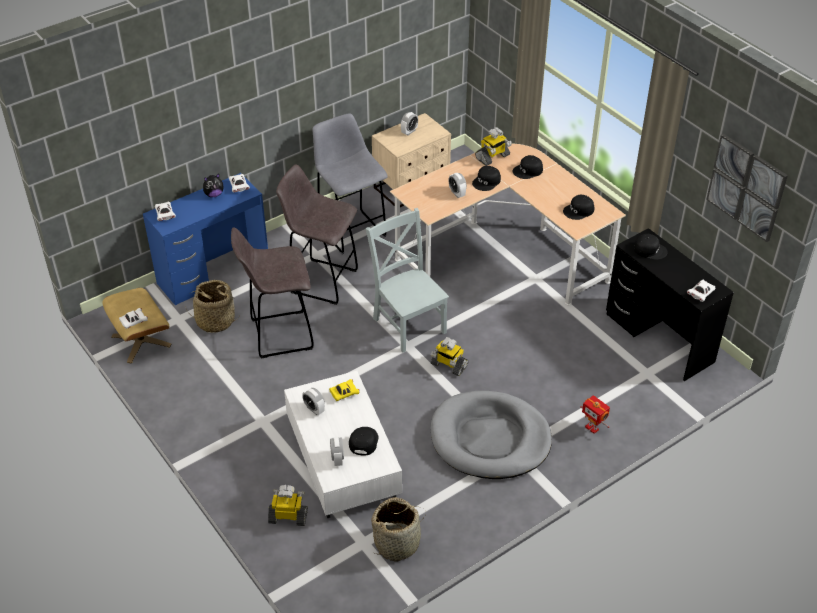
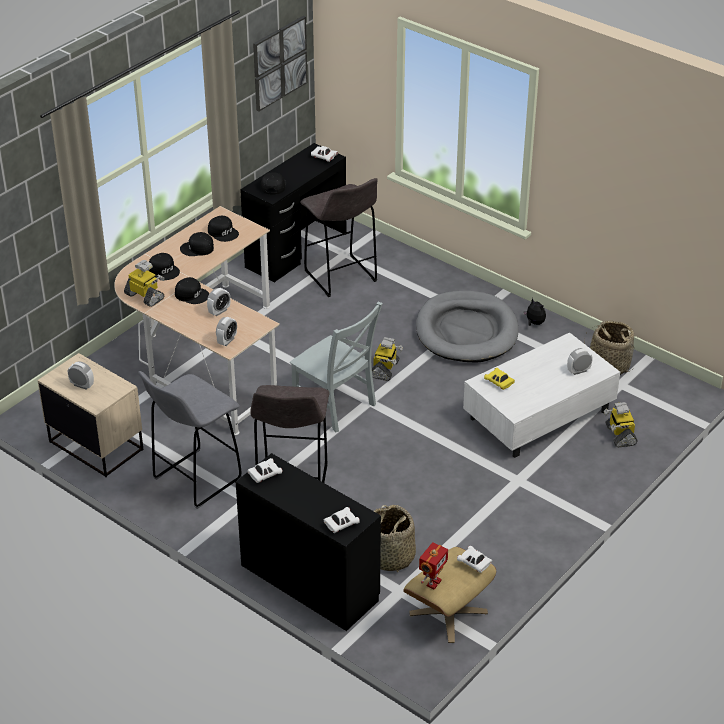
camera: 105 degrees left, 5 degrees down
(213, 273) = (309, 582): blue desk -> black desk
(214, 194) = (287, 492): plush toy -> plush toy (534, 323)
(279, 334) = (391, 498): grey stool -> grey stool (341, 277)
(314, 409) = (528, 397): alarm clock -> alarm clock (227, 341)
(363, 441) = (550, 360): black cap -> black cap (197, 248)
(408, 323) = (336, 406): grey chair -> grey chair turned 90 degrees counterclockwise
(592, 428) = (425, 277): toy robot -> toy robot (432, 582)

